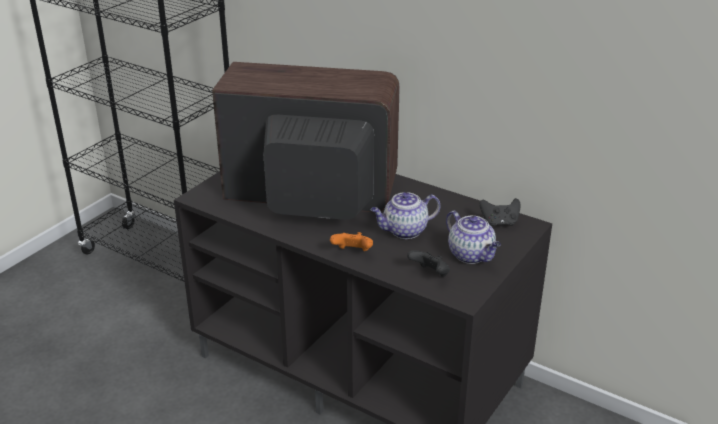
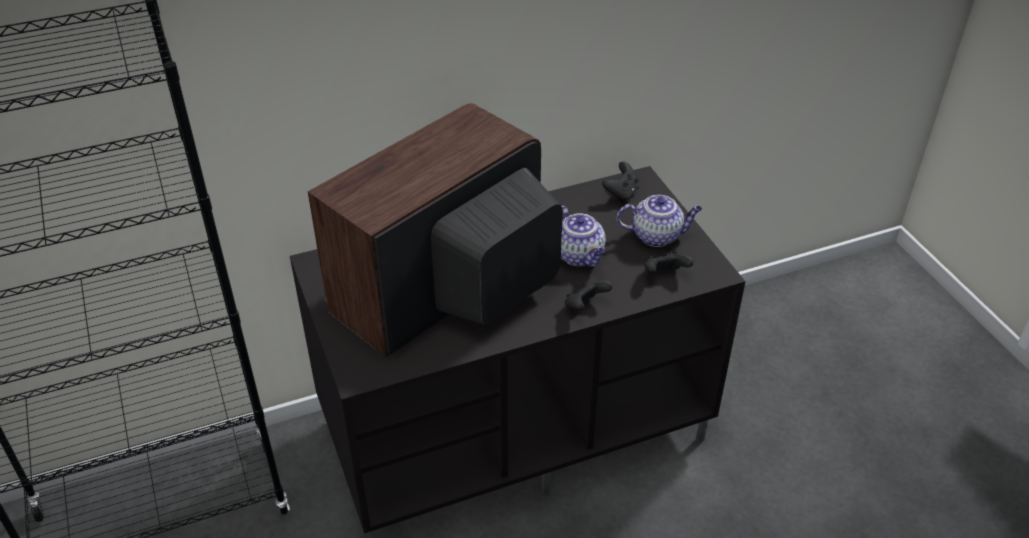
camera: 55 degrees left, 10 degrees up
(352, 253) = (585, 307): orange game controller -> black game controller
(404, 231) = (580, 256): teapot -> teapot turned 45 degrees counterclockwise

